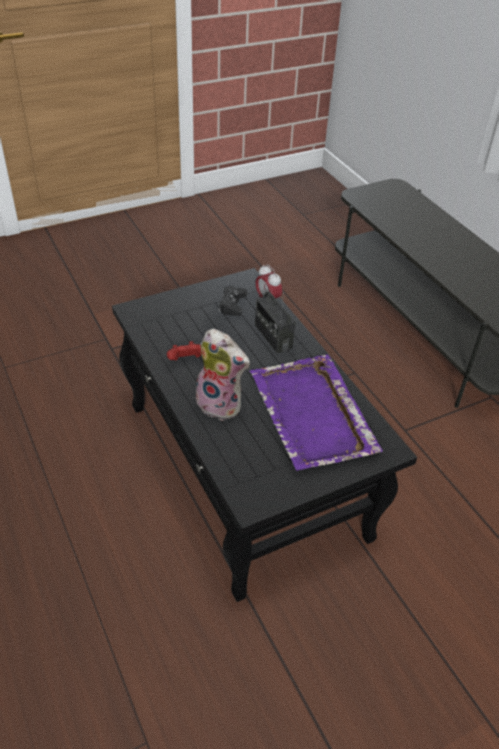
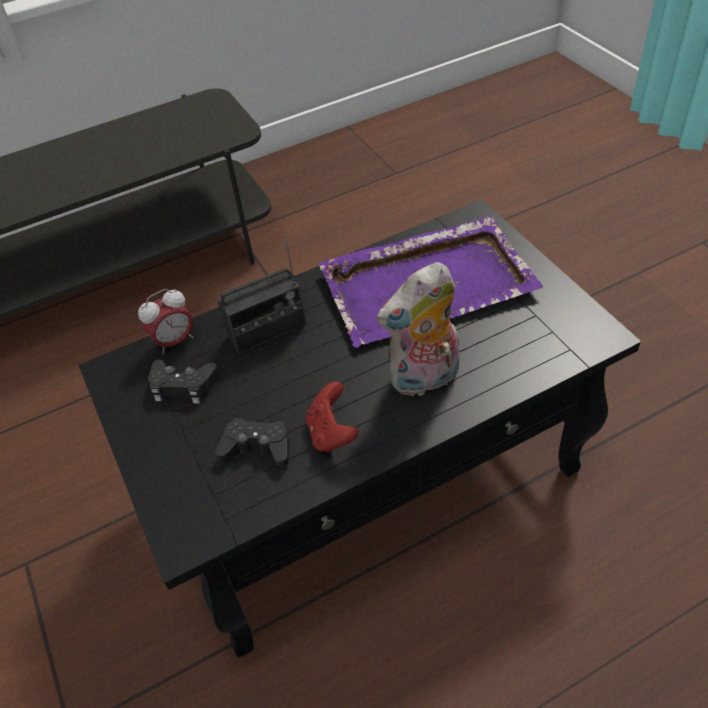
camera: 85 degrees left, 5 degrees up
(182, 333) = (257, 448): none -> black game controller
(222, 404) = (424, 379): plush toy -> plush toy turned 150 degrees counterclockwise

